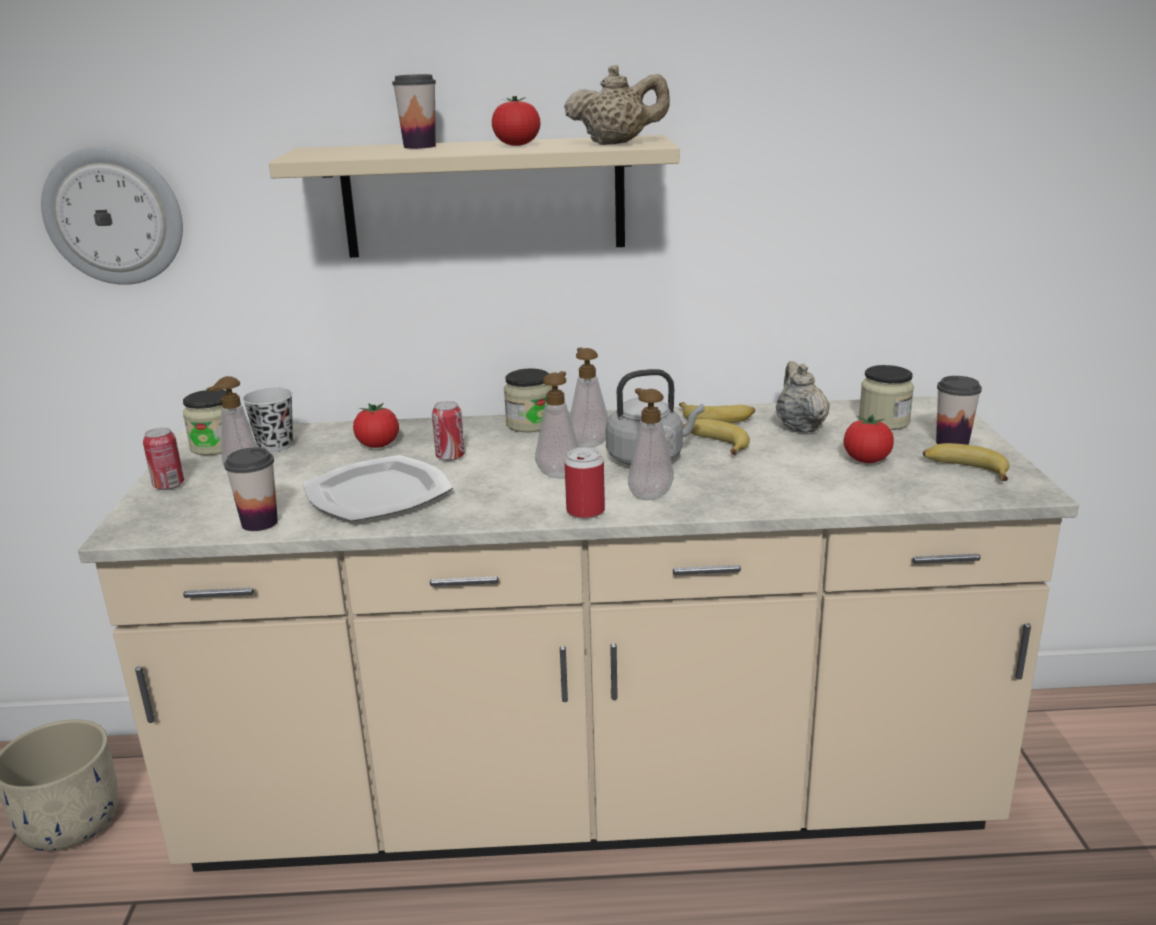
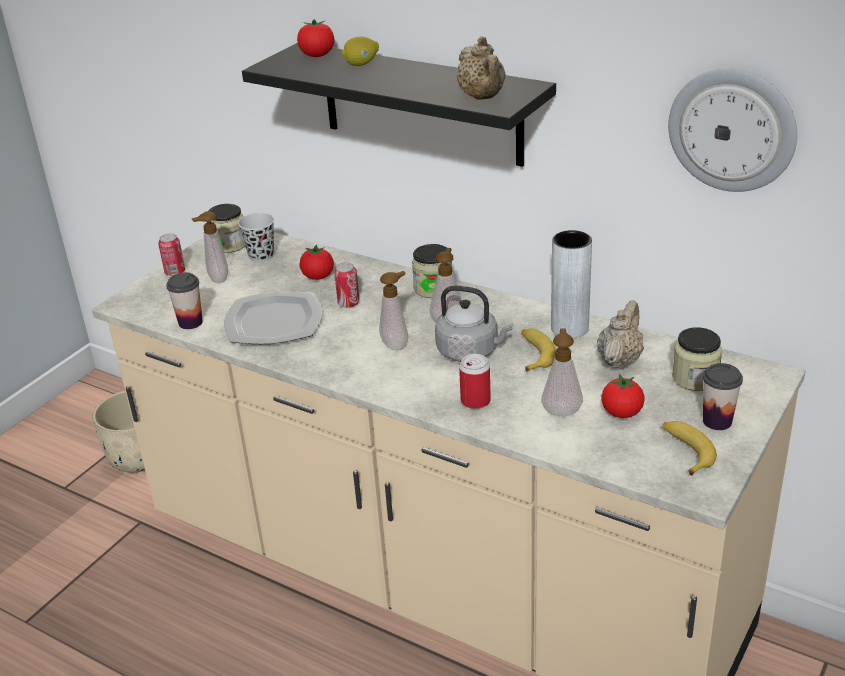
camera: 35 degrees right, 10 degrees up
(114, 216) = (193, 67): wall clock -> wall clock (732, 130)
(419, 146) = (361, 64): cup -> lemon
(484, 197) = (421, 104): beige shelf -> black shelf
(517, 145) = (418, 81): tomato -> tomato (317, 56)
(585, 511) = (372, 385): can -> can (475, 401)
(617, 143) = (482, 98): beige teapot -> beige teapot turned 45 degrees clockwise
(648, 494) = (428, 386): soap dispenser -> soap dispenser (561, 410)
(717, 418) = (569, 328): banana -> grey vase

